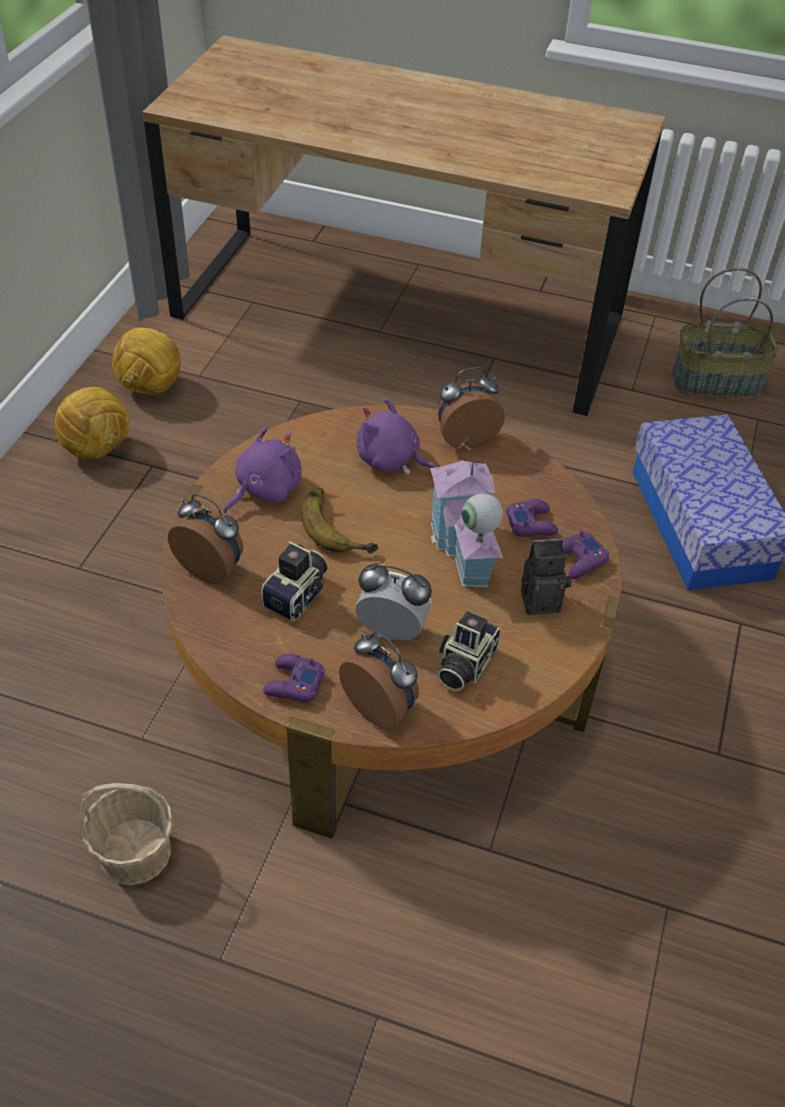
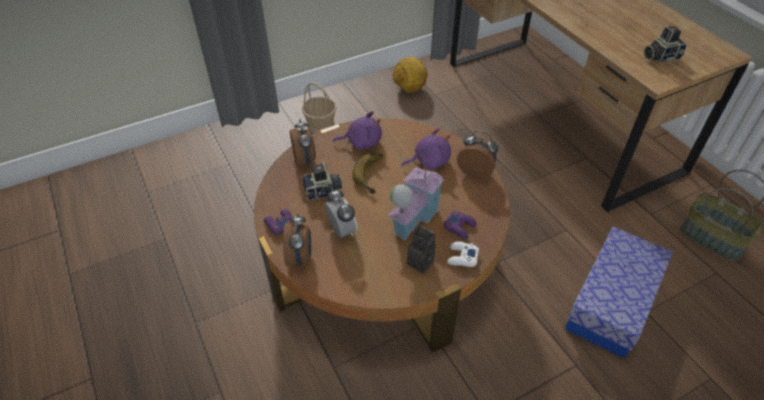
camera: 45 degrees right, 0 degrees up
(98, 449) = (362, 103): football -> none
(134, 852) = (212, 261): basket -> basket (320, 124)
(391, 461) = (429, 161): purple plush toy -> purple plush toy turned 90 degrees clockwise
(463, 664) = (353, 264): camera -> camera (660, 56)
(578, 560) = (462, 257): purple game controller -> white game controller

